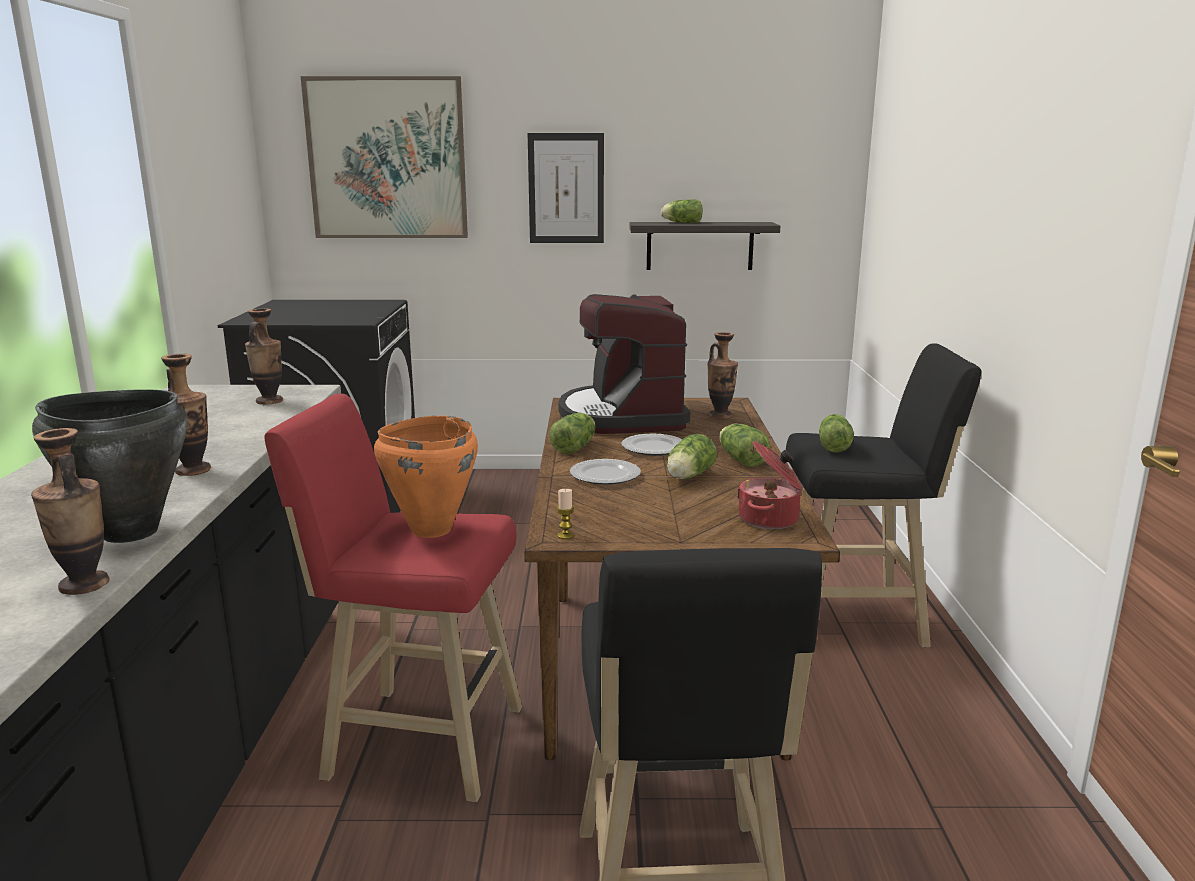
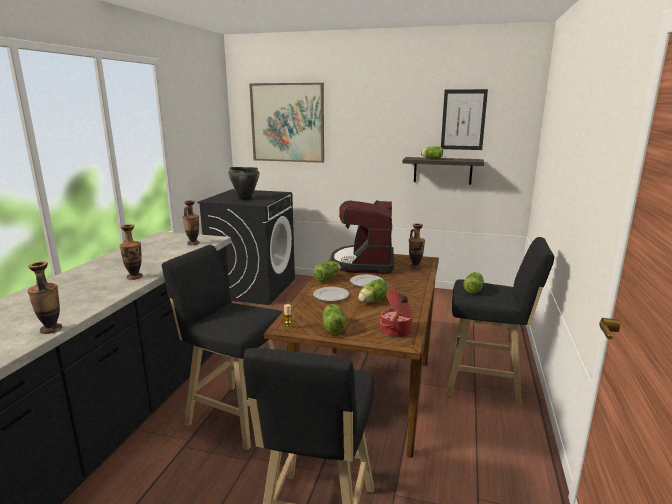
camera: 15 degrees right, 0 degrees up
(129, 532) = (87, 305): black cooking pot -> black cooking pot (245, 199)
(416, 741) = (234, 414): red stool -> black stool
(430, 530) = (239, 315): orange cooking pot -> none
(566, 188) = (373, 139): picture -> picture (463, 120)
(740, 459) = (407, 293): lettuce -> lettuce (333, 326)

